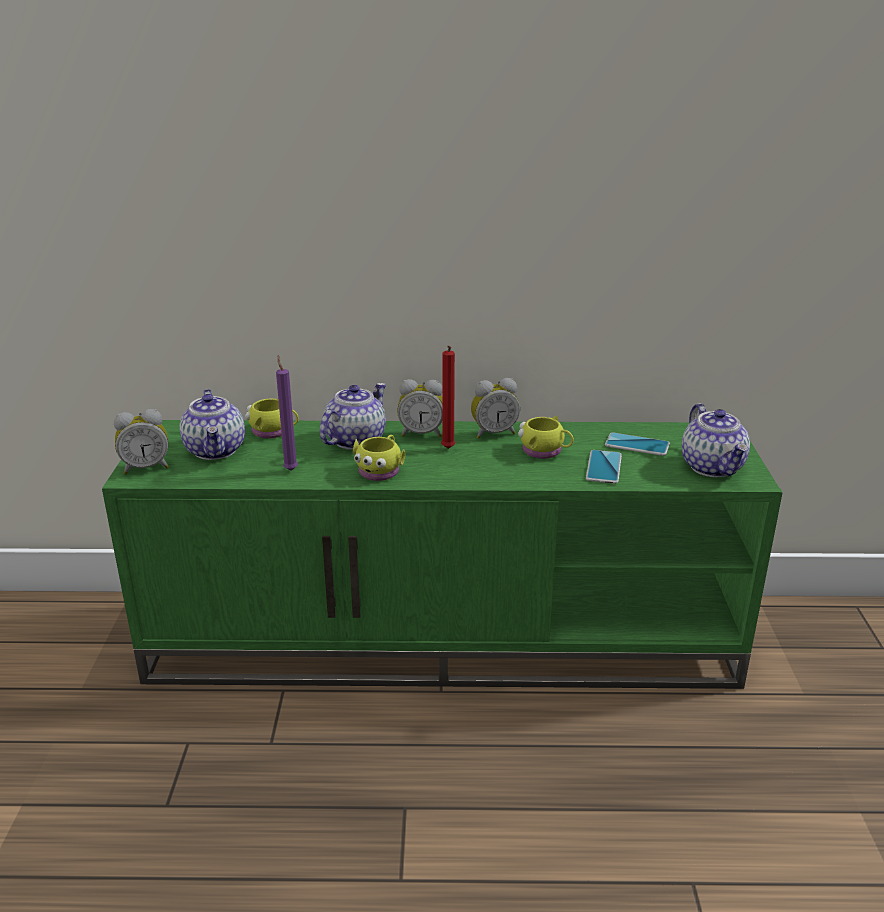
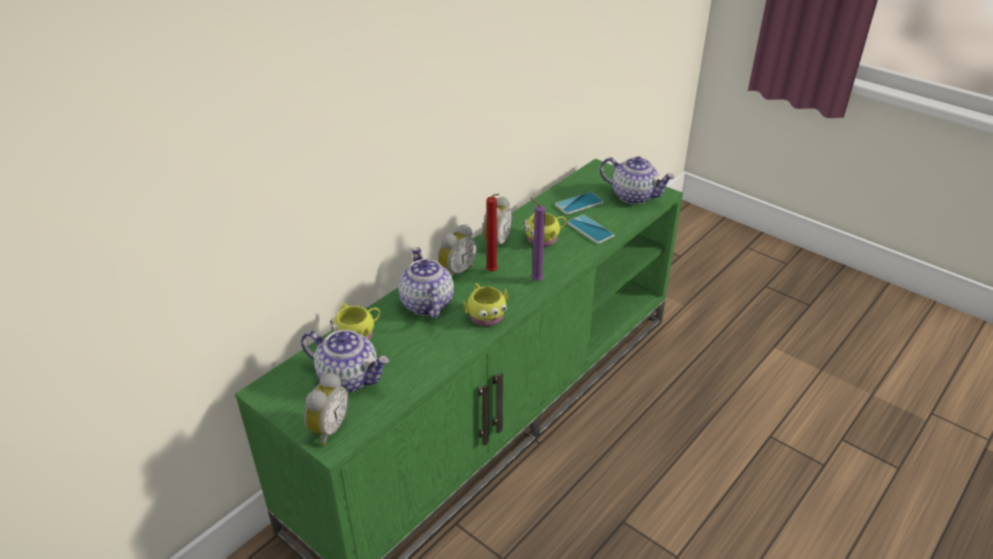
camera: 50 degrees left, 10 degrees up
(290, 469) = (430, 354): purple candle -> purple candle (535, 280)

